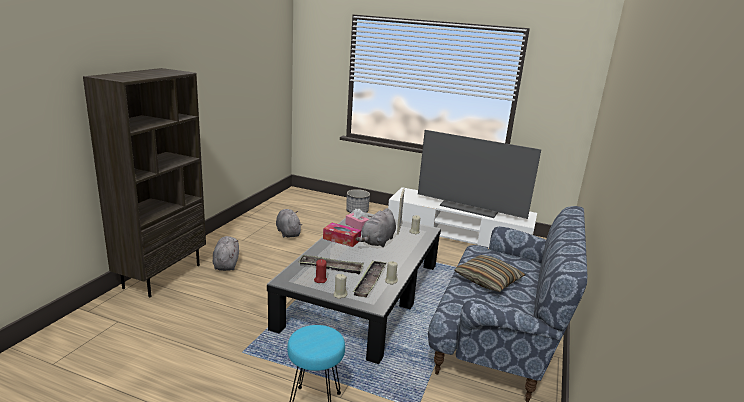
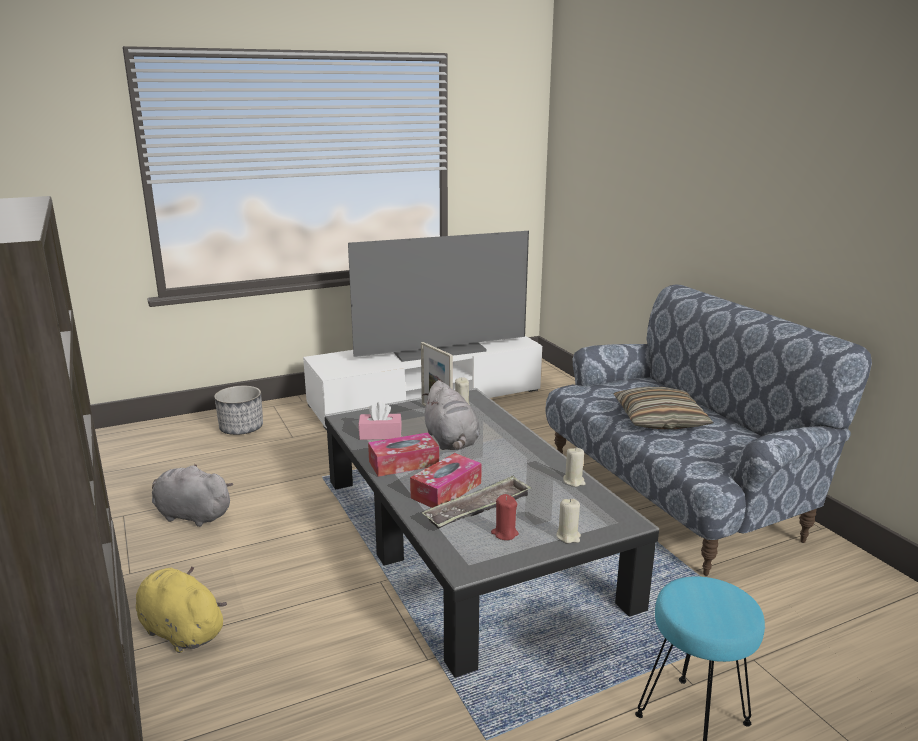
camera: 45 degrees left, 0 degrees up
(226, 264) = (180, 630): grey plush toy -> yellow plush toy
(334, 256) = (446, 490): none -> tissue box
(370, 281) = (556, 496): tray -> none

